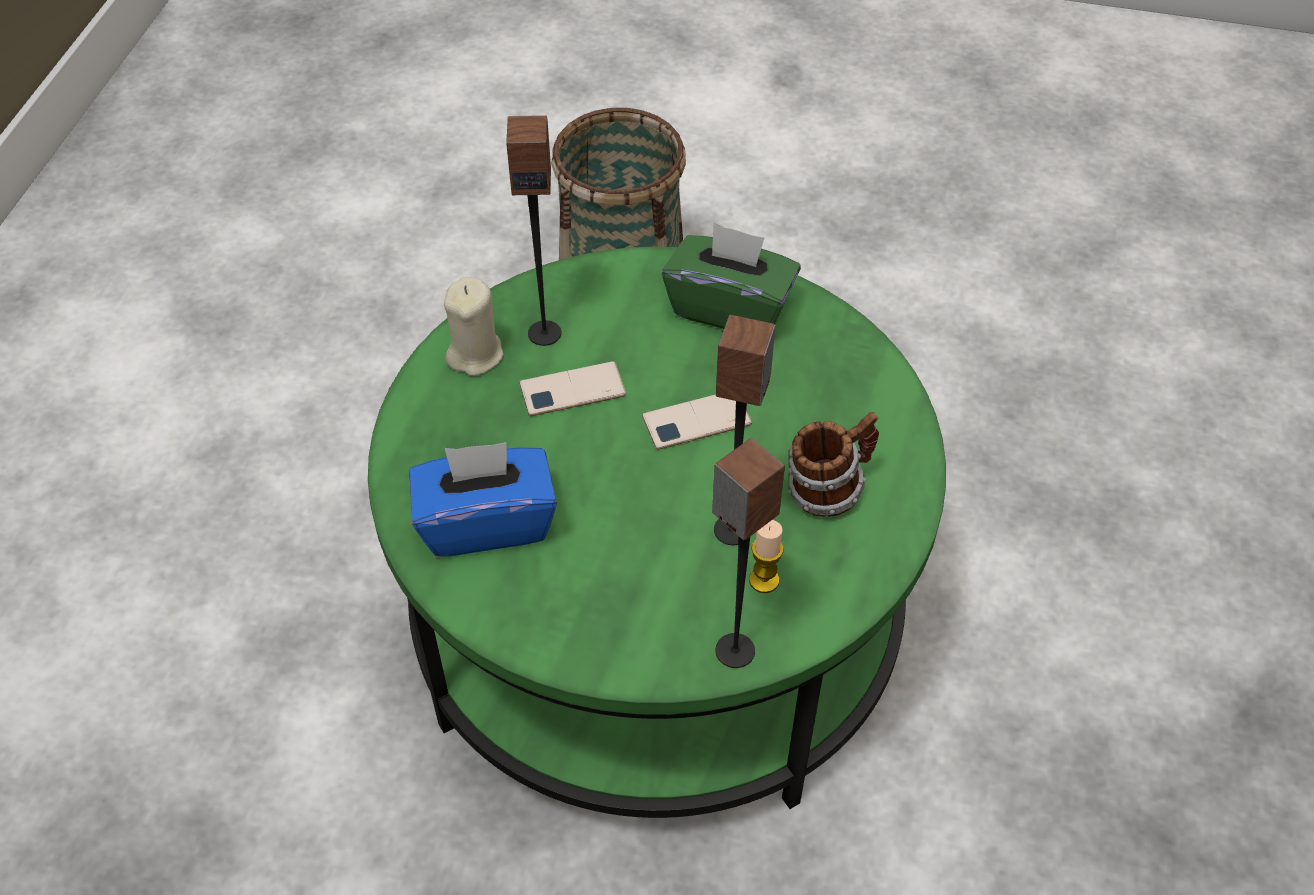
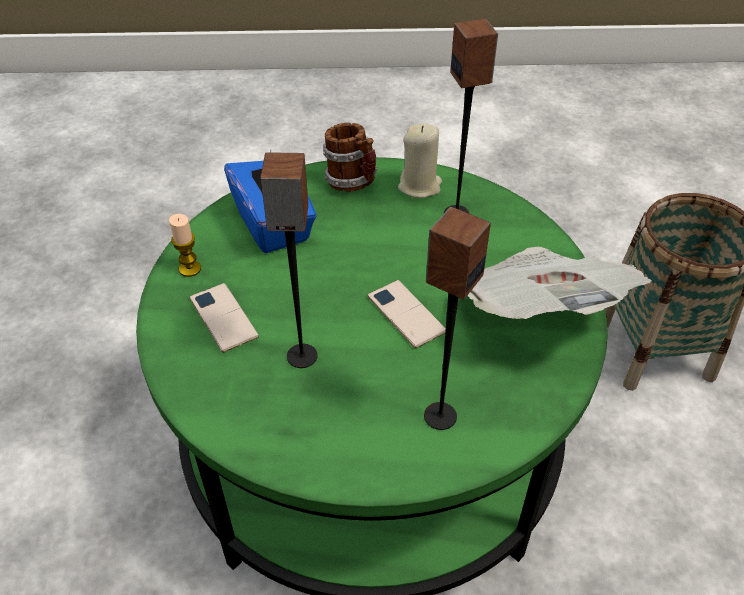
camera: 75 degrees right, 5 degrees down
(572, 389) = (408, 239): phone -> phone (223, 317)
(730, 307) = (539, 312): green tissue box -> newspaper
(734, 651) = (186, 378): speaker -> speaker (439, 415)
(764, 580) = (257, 385): candle -> candle (190, 269)
(827, 489) = (363, 412): mug -> mug (353, 182)

